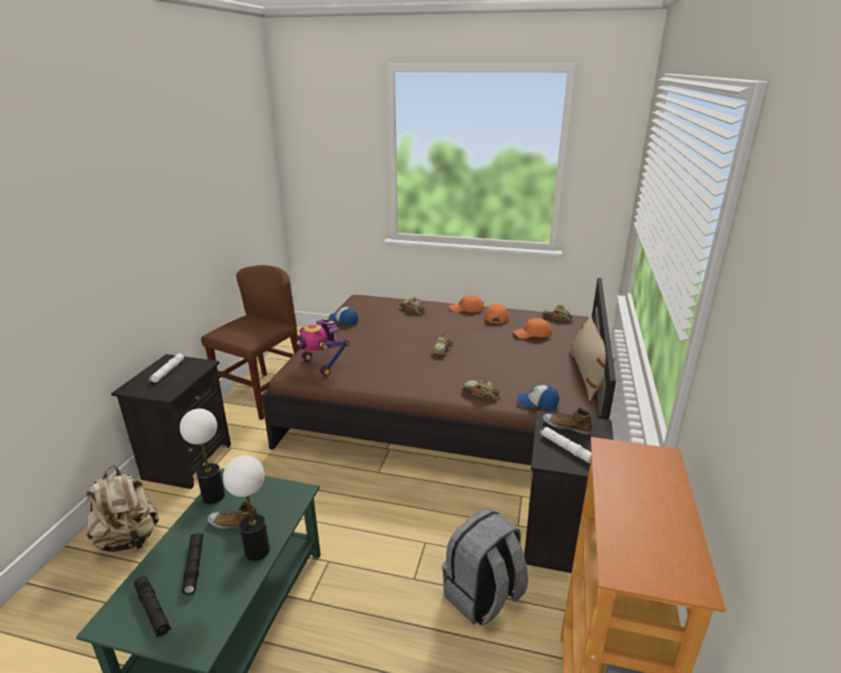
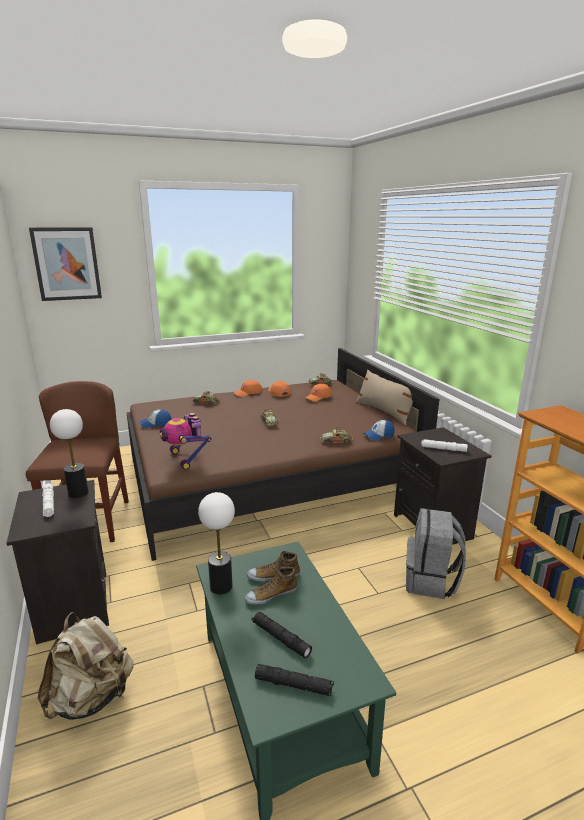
camera: 35 degrees left, 5 degrees down
(257, 551) = (316, 602): table lamp -> table lamp (78, 493)
(316, 148) = (67, 264): none -> picture
(322, 365) = (186, 459): toy robot -> toy robot turned 45 degrees clockwise
(566, 426) = (427, 438): shoe -> shoe (273, 575)

